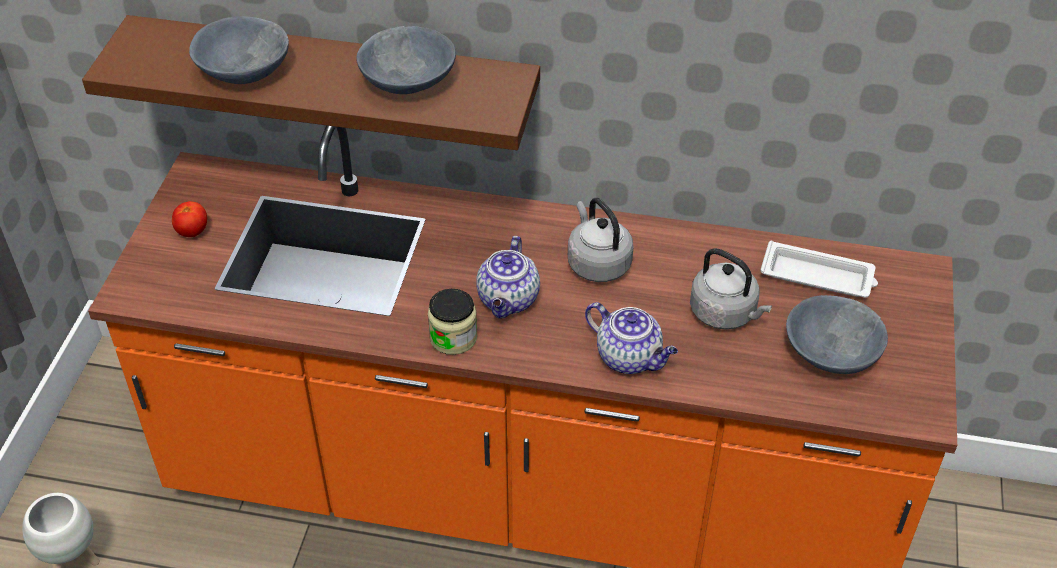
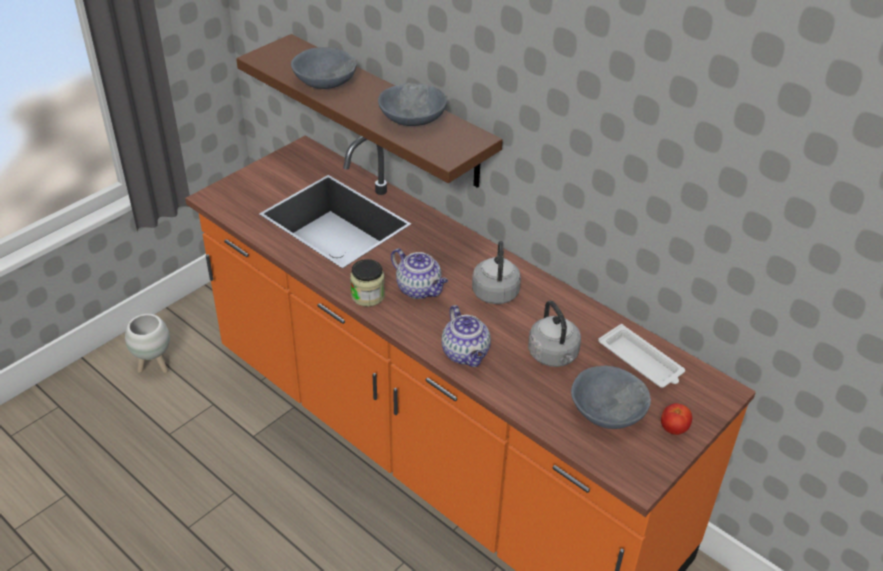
camera: 30 degrees right, 5 degrees down
(192, 231) = (274, 179): tomato -> tomato (673, 428)
(508, 301) = (420, 289): teapot -> teapot turned 90 degrees counterclockwise

